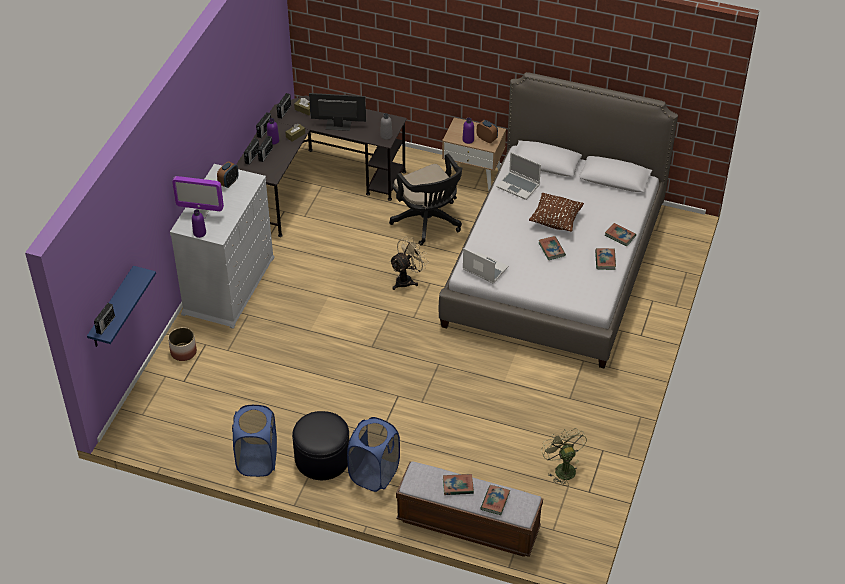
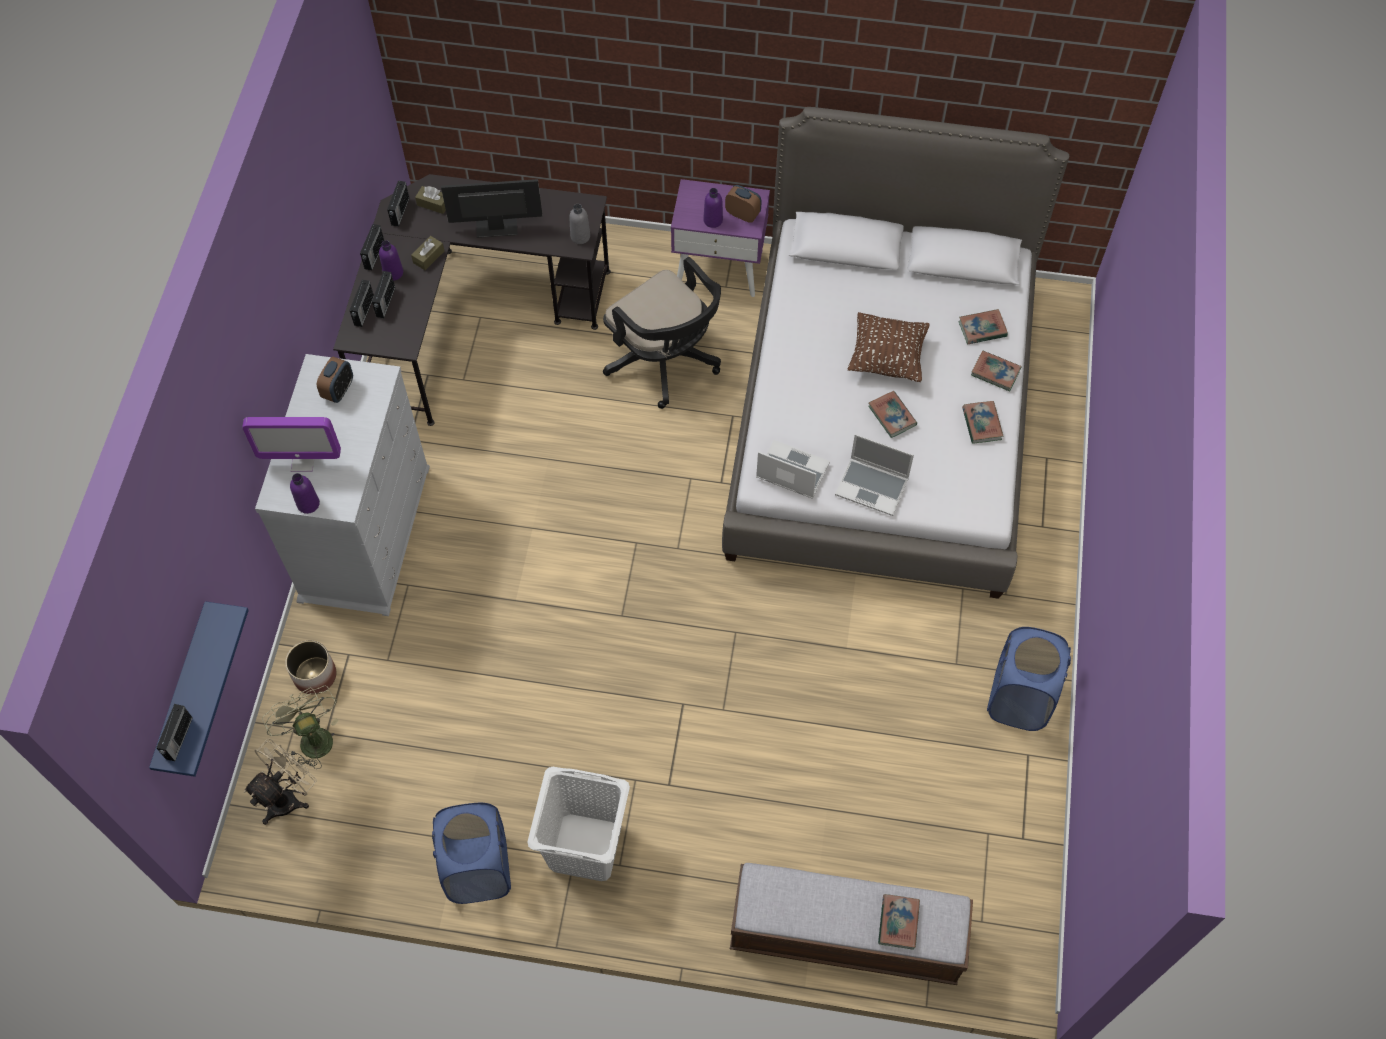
camera: 10 degrees left, 15 degrees up
(322, 458) = (584, 847): black ottoman -> white laundry basket
(374, 474) = (675, 863): blue laundry basket -> blue laundry basket (1019, 699)
(407, 280) = (653, 477): beige fan -> beige fan (288, 796)
(458, 486) = (831, 903): book -> book (982, 329)
(473, 178) = (719, 268): beige nightstand -> purple nightstand
(518, 186) = (813, 299): laptop -> laptop (873, 487)
(562, 468) = (972, 800): green fan -> green fan (312, 737)

